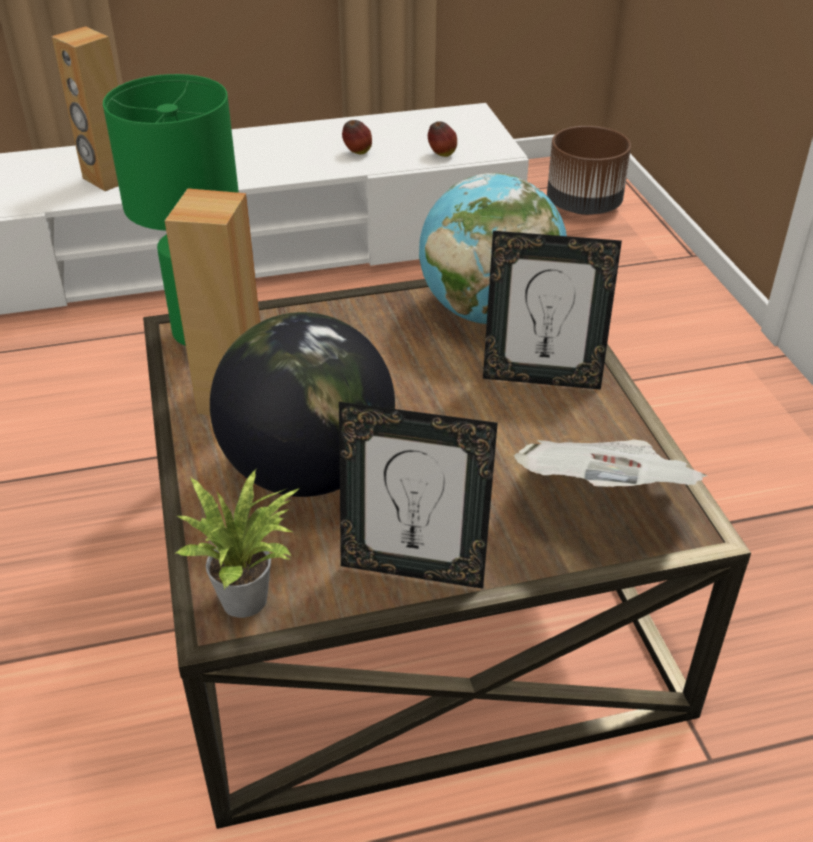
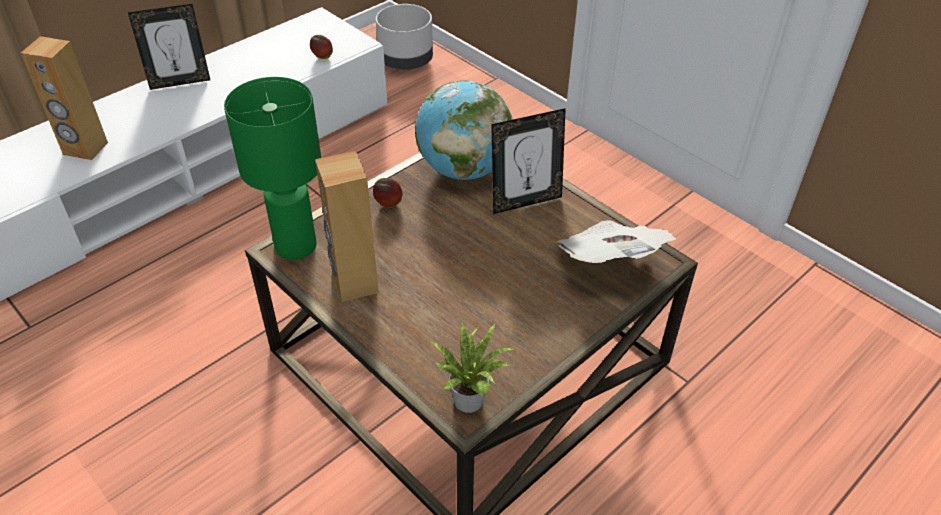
camera: 30 degrees left, 5 degrees up
(309, 471) = (441, 311): globe -> none
(357, 153) = (261, 72): apple -> apple (388, 205)
(413, 568) = (544, 342): picture frame -> picture frame (180, 82)
(584, 206) = (406, 62): brown planter -> grey planter

